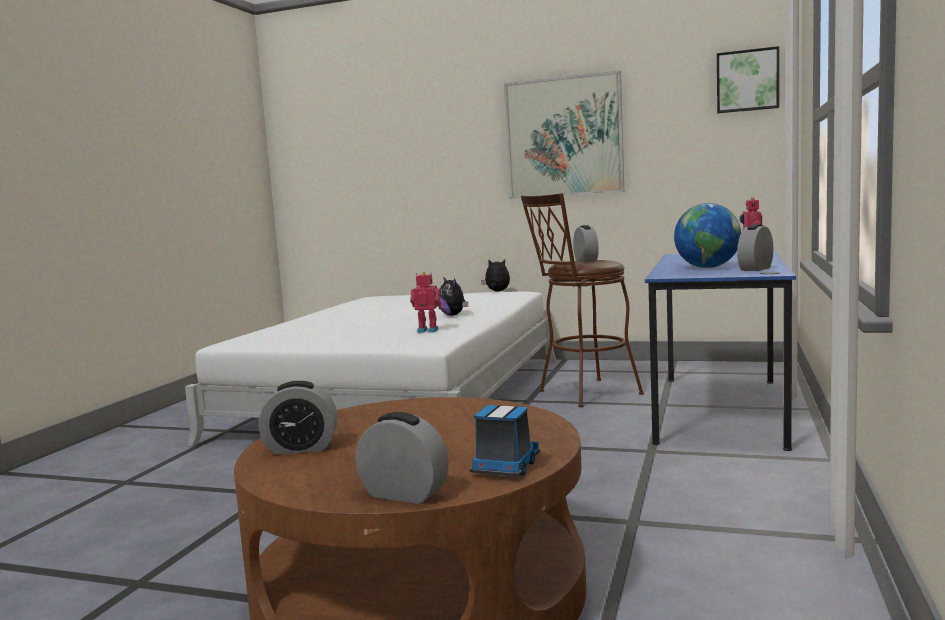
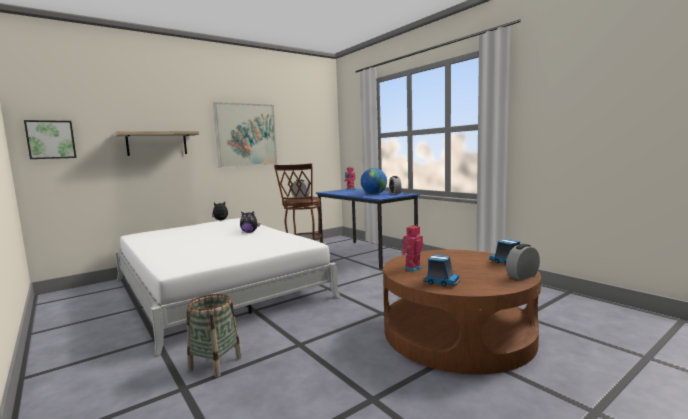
camera: 55 degrees left, 0 degrees up
(186, 474) = (215, 364): none -> basket
(301, 448) = (441, 282): alarm clock -> toy truck
(420, 162) = (157, 143): none -> shelf
(428, 330) = (275, 239): toy robot -> toy robot (412, 268)
(747, 81) = (321, 117): picture -> picture (51, 139)

